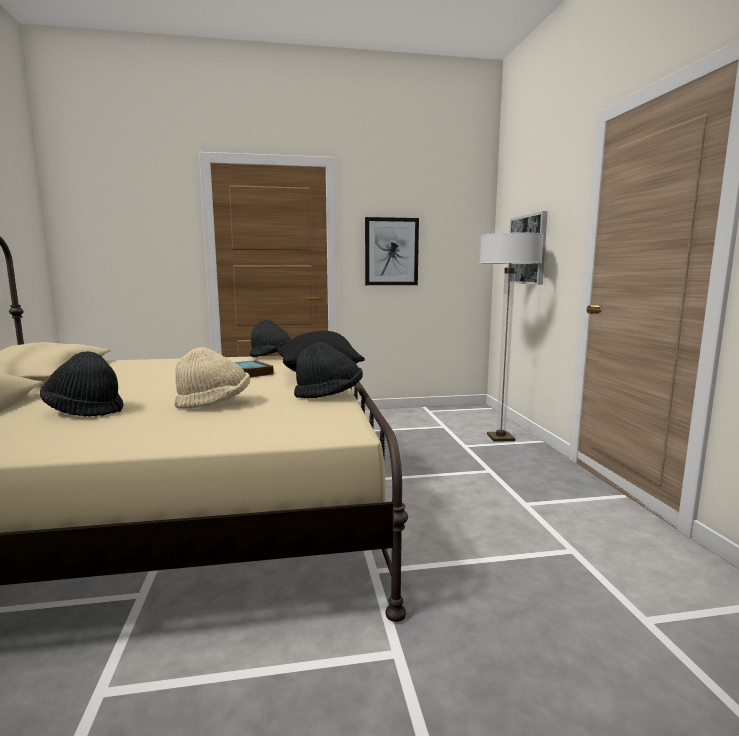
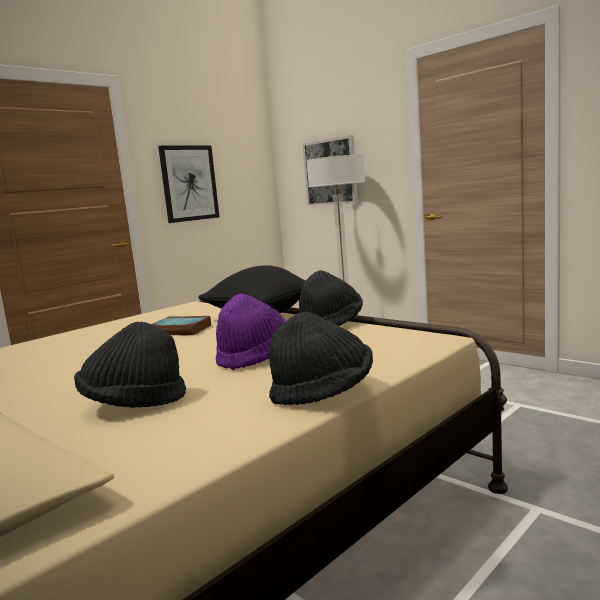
camera: 35 degrees left, 0 degrees up
(214, 404) = (254, 357): beige hat -> purple hat
(272, 357) = (147, 315): black hat -> black hat (322, 393)

